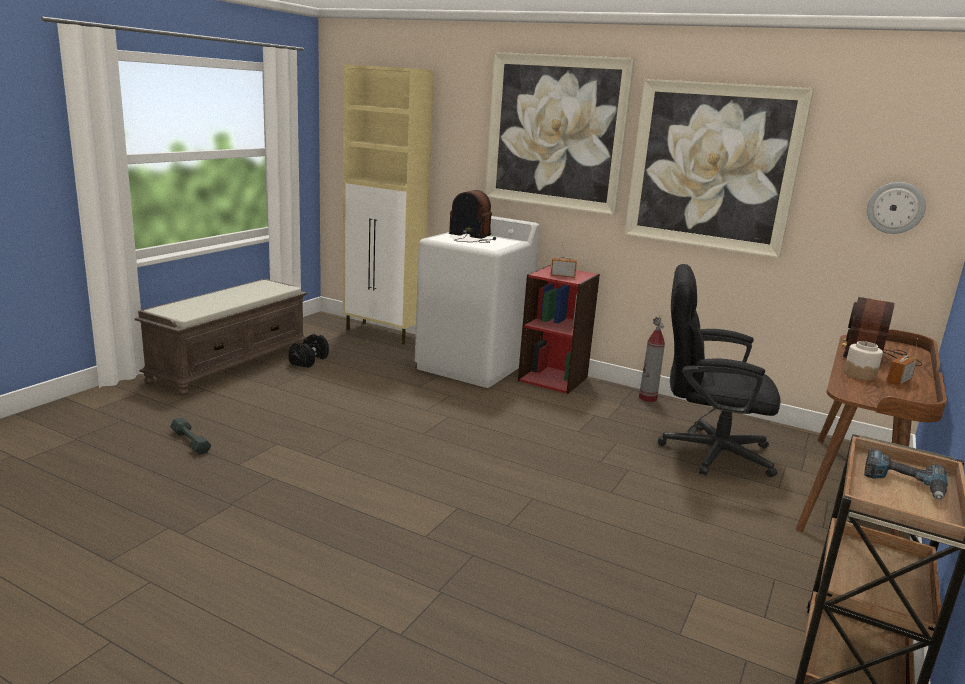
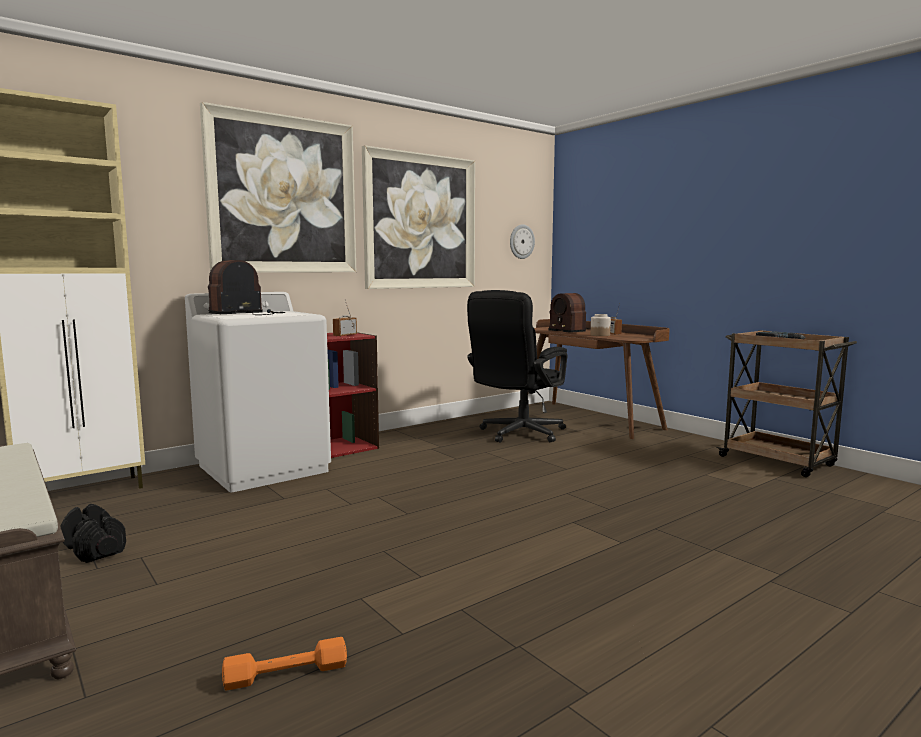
camera: 65 degrees left, 10 degrees down
(191, 441) = (286, 673): grey dumbbell -> orange dumbbell
(647, 398) = (416, 429): fire extinguisher -> none

